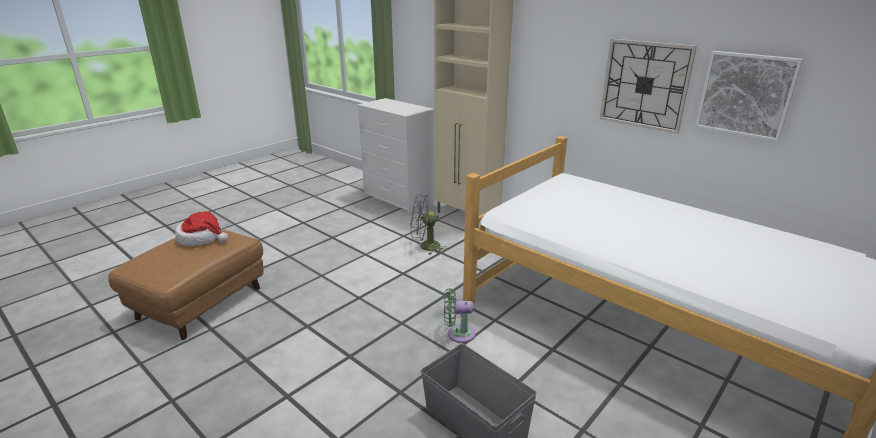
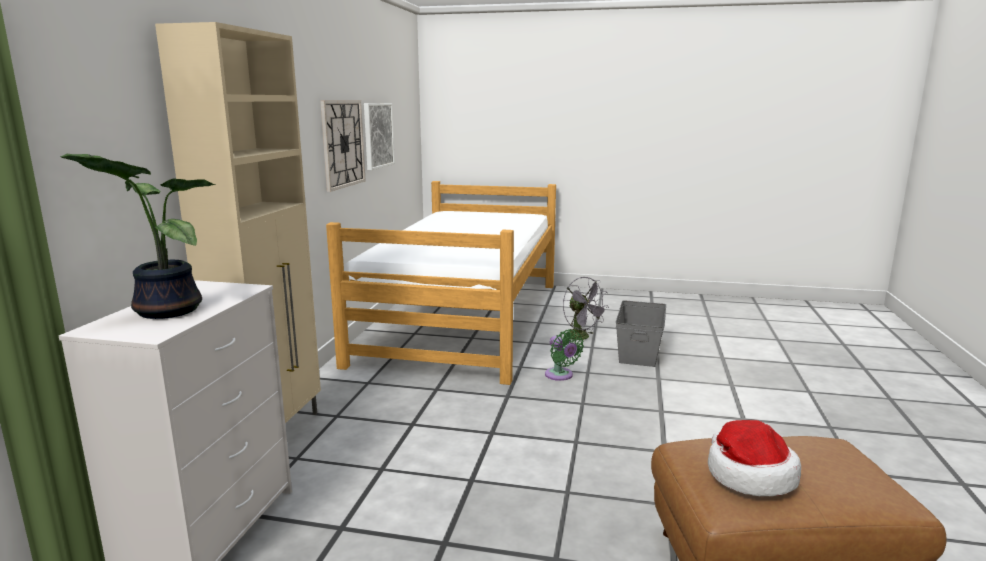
camera: 120 degrees left, 10 degrees down
(393, 105) = (164, 310): none -> potted plant
(425, 247) = (405, 439): grey fan -> grey fan (582, 337)

